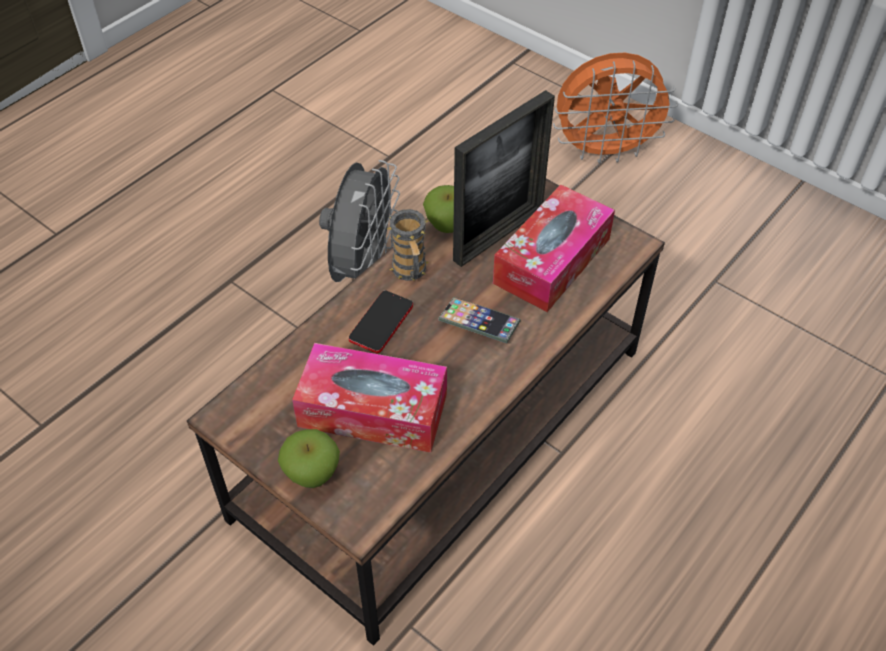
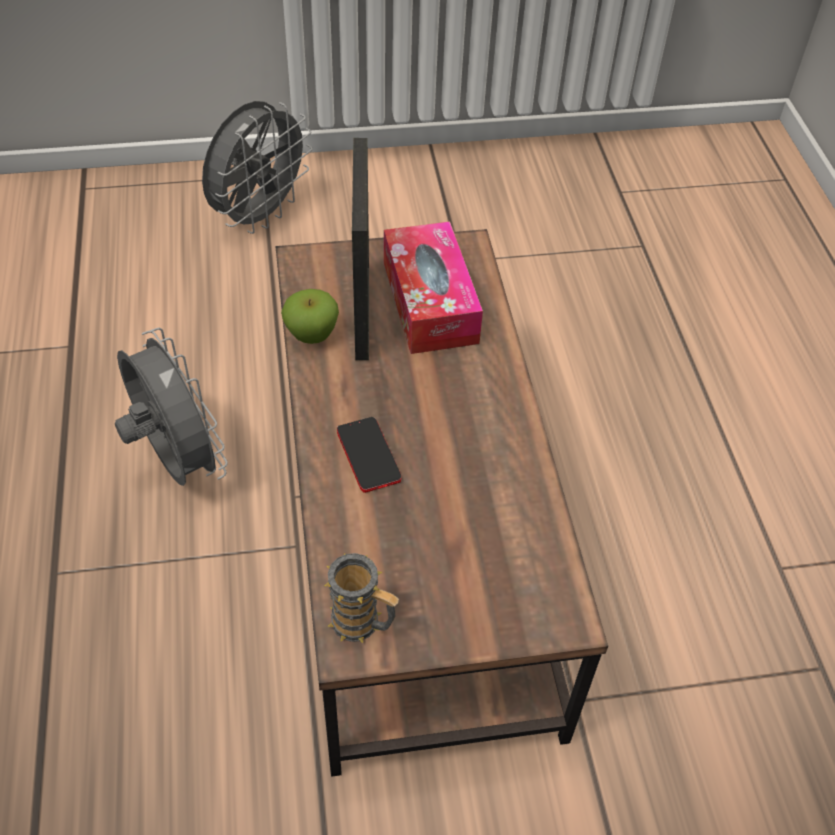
camera: 50 degrees left, 0 degrees up
(312, 474) = (485, 621): apple -> none
(373, 410) = (459, 528): tissue box -> none
(410, 273) = (335, 396): mug -> mug (363, 624)
(479, 323) = (443, 392): phone -> none
(605, 151) = (259, 215): orange fan -> grey fan

